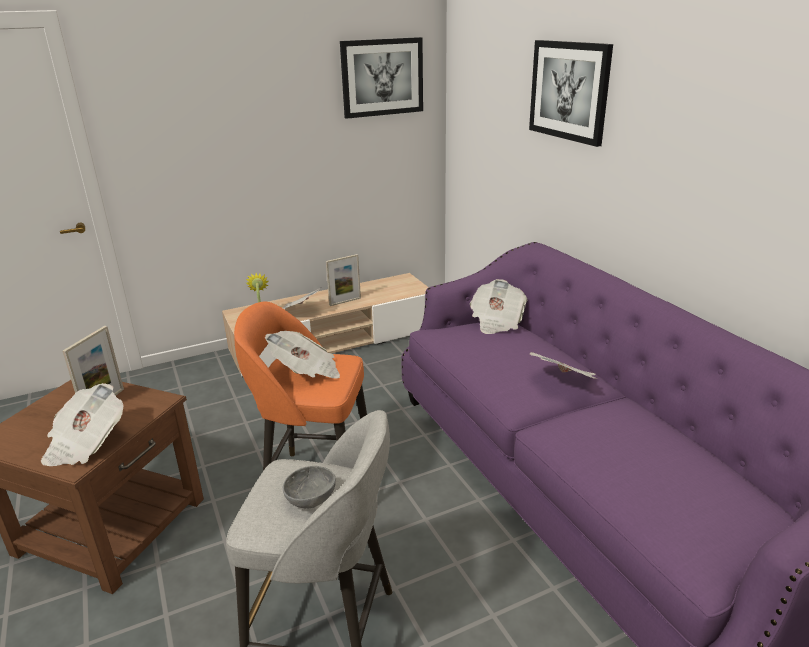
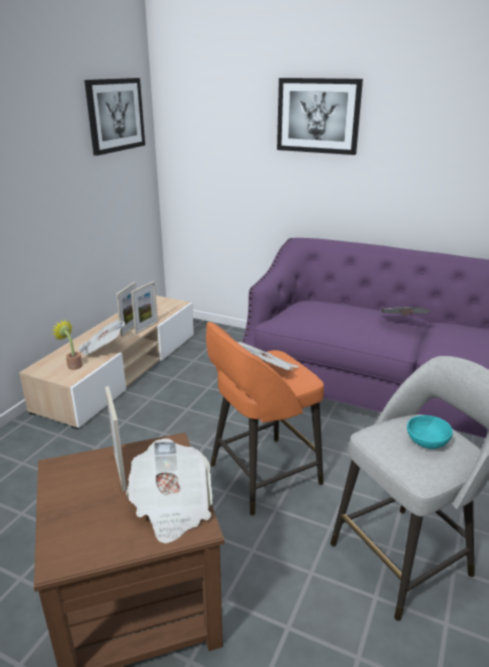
camera: 40 degrees left, 0 degrees up
(309, 499) = (426, 442): grey bowl -> turquoise bowl
(360, 304) = (146, 327): none -> picture frame
(496, 321) = (305, 301): newspaper -> none

